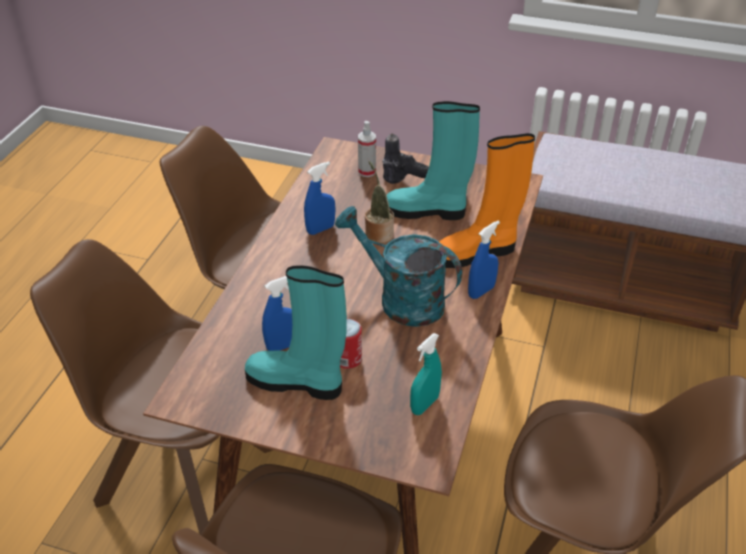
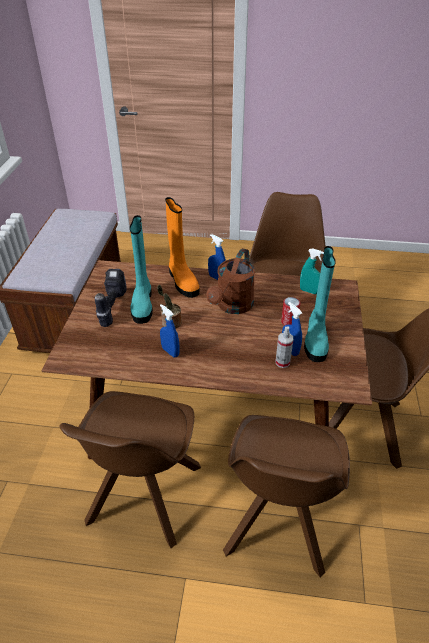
camera: 100 degrees left, 0 degrees up
(367, 172) = (95, 337): spray bottle -> spray bottle (282, 362)
(401, 299) = (232, 306): turquoise watering can -> brown watering can

